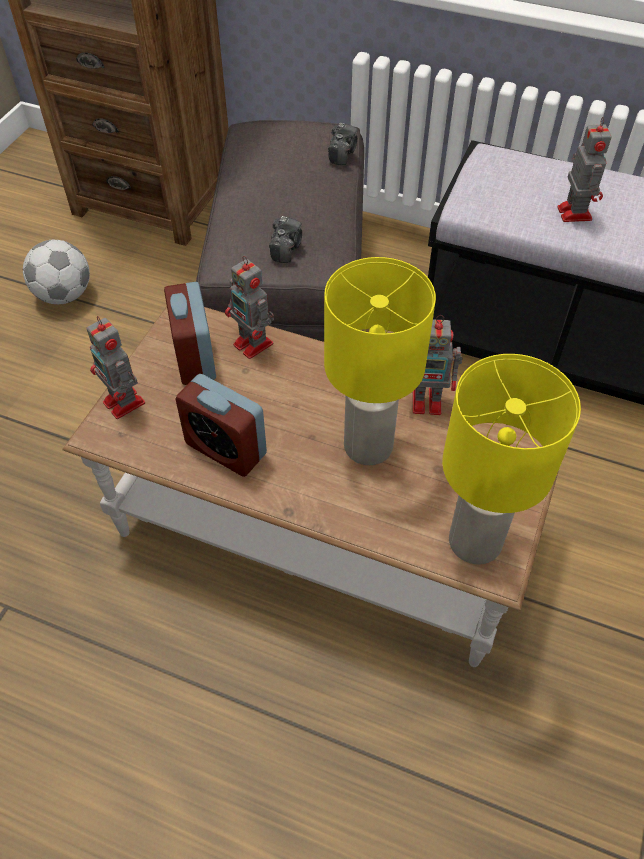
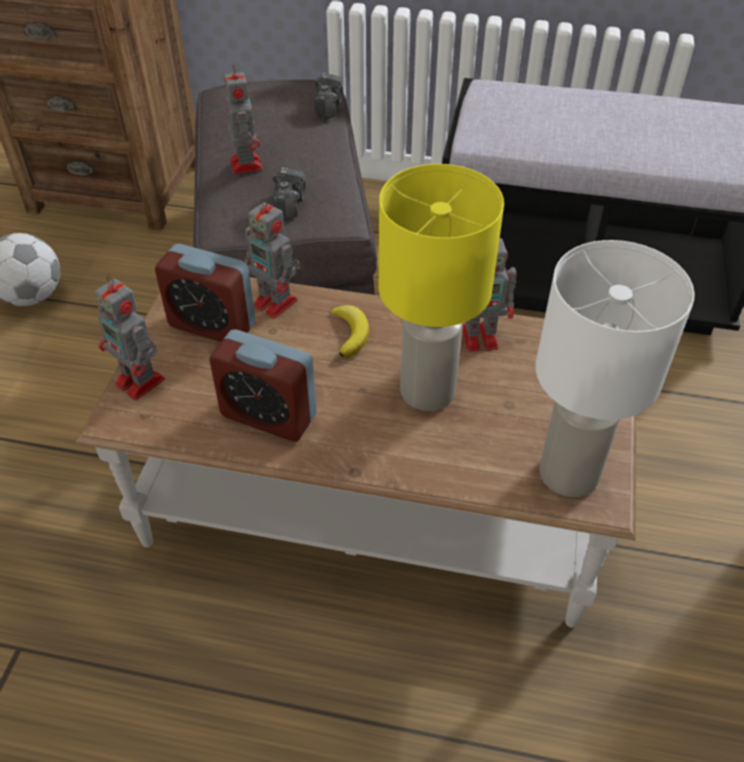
camera: 10 degrees left, 5 degrees down
(195, 358) = (212, 325): alarm clock -> alarm clock turned 45 degrees counterclockwise
(312, 382) = (350, 333): none -> banana
(474, 543) = (568, 475): yellow table lamp -> white table lamp
(574, 212) = (589, 132): toy robot -> toy robot (246, 164)

